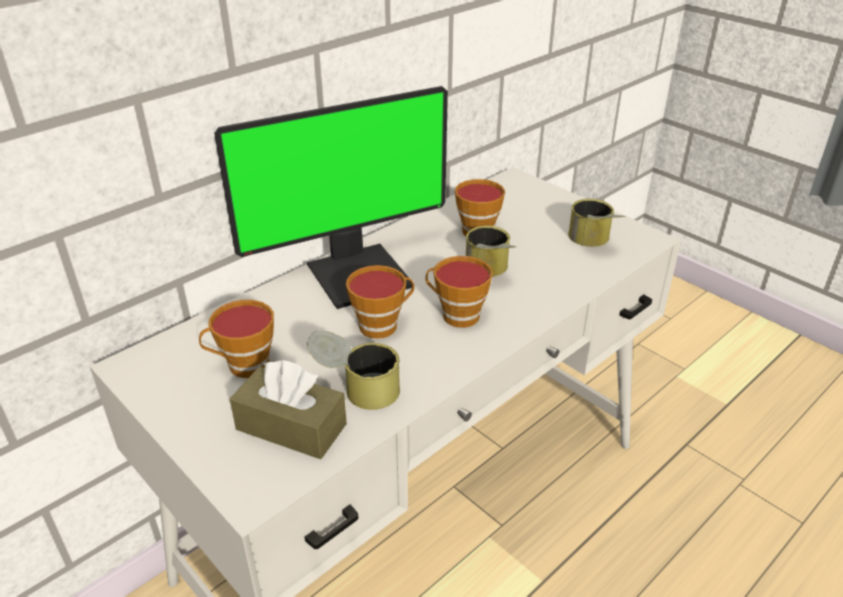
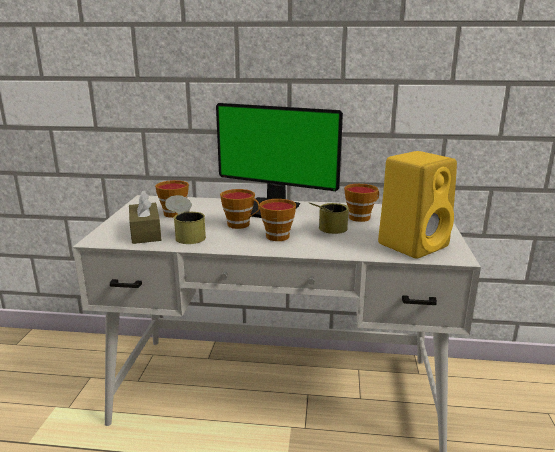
camera: 50 degrees right, 15 degrees down
(592, 242) = (413, 244): can -> yellow speaker

